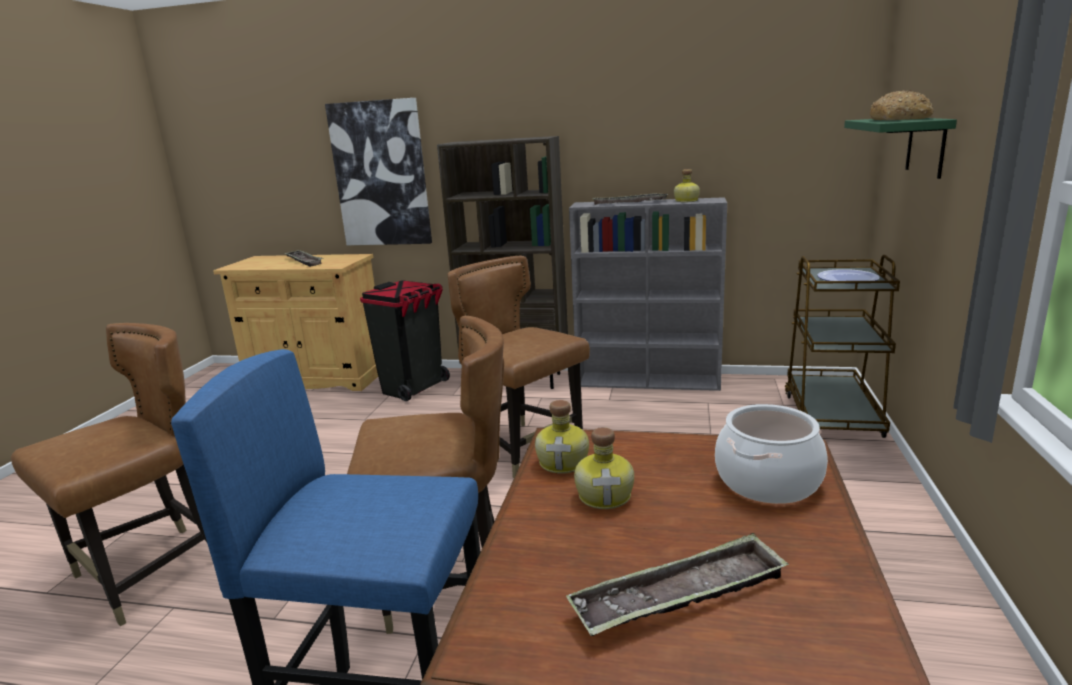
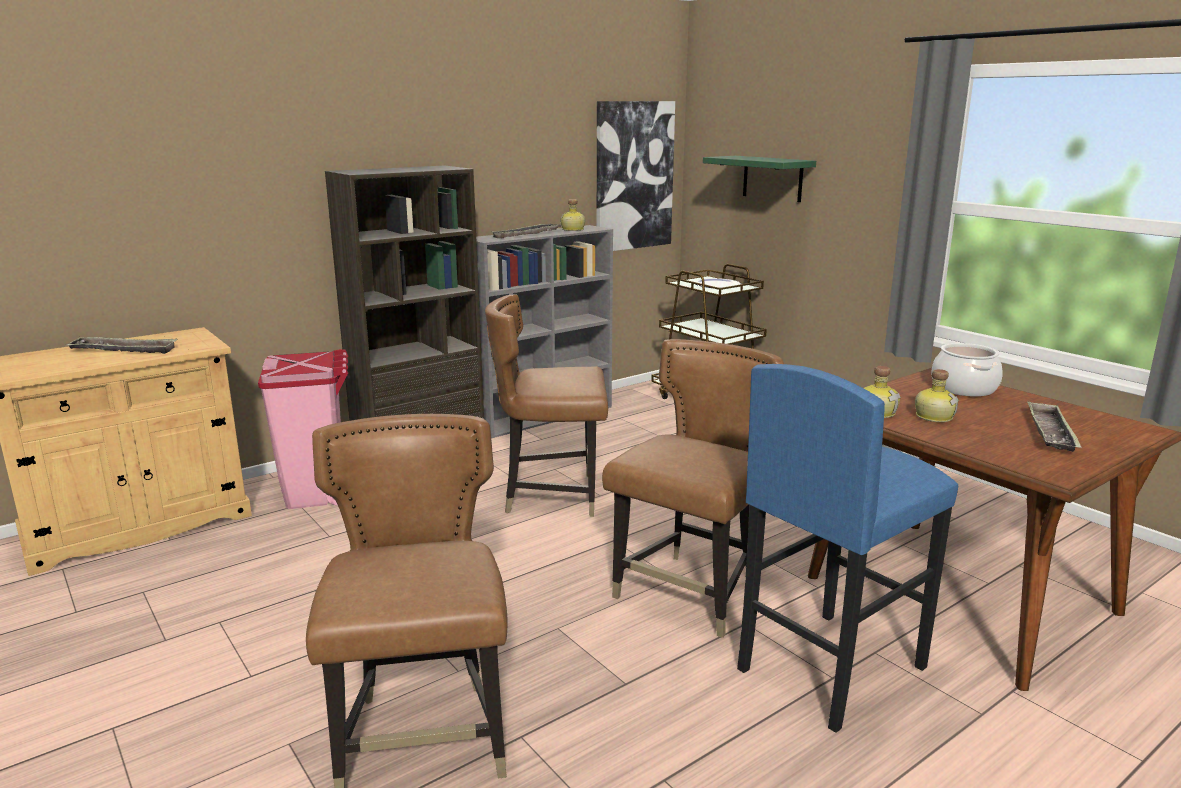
camera: 50 degrees left, 0 degrees up
(381, 174) = (215, 215): picture -> picture (633, 176)
(414, 388) = (317, 492): black trash can -> pink trash can
(900, 119) = (767, 159): bread -> none

